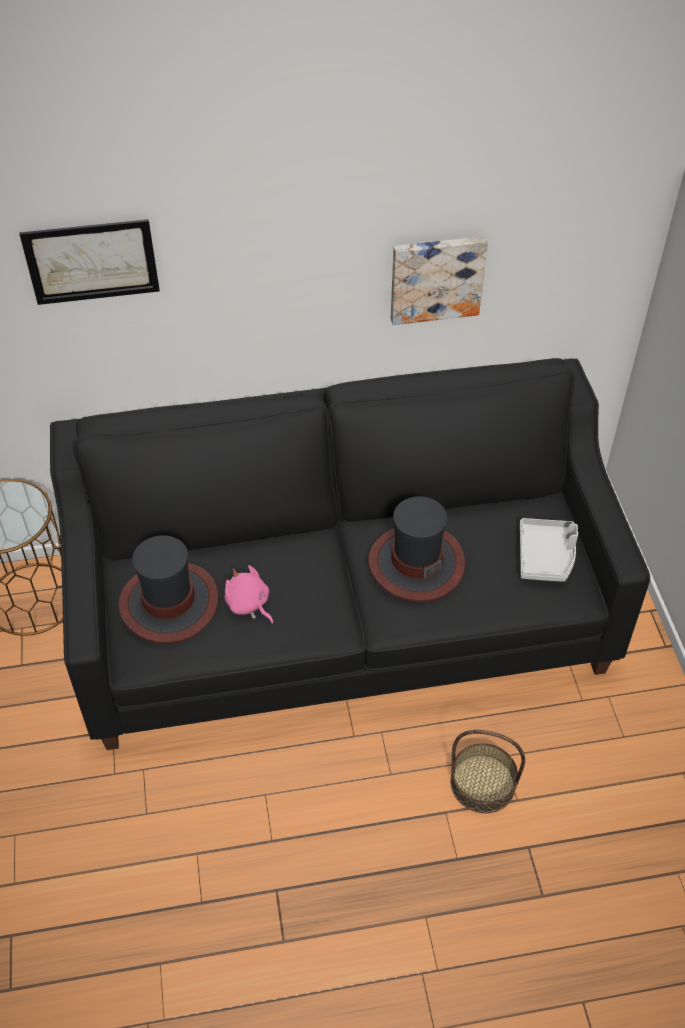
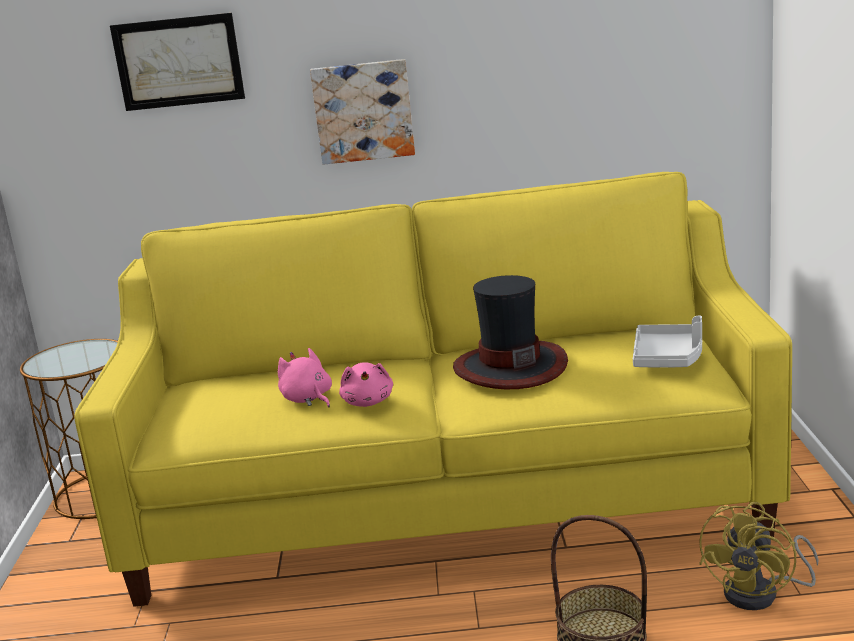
camera: 10 degrees right, 30 degrees down
(169, 603) = (219, 401): hat -> none
(302, 610) = (368, 402): none -> pink plush toy
(342, 616) = (446, 499): black sofa -> yellow sofa
(436, 278) = (528, 93): picture -> picture (363, 111)
(596, 736) = (761, 594): none -> yellow fan

